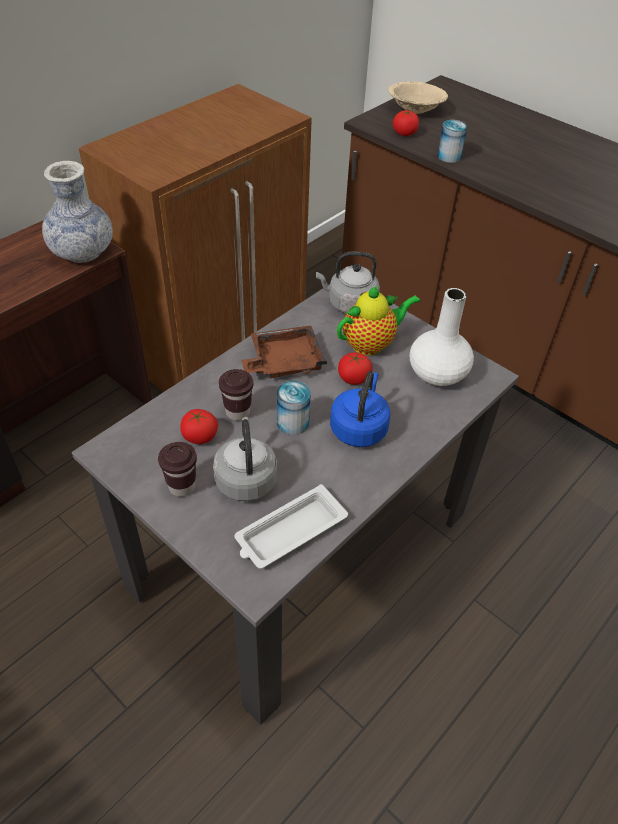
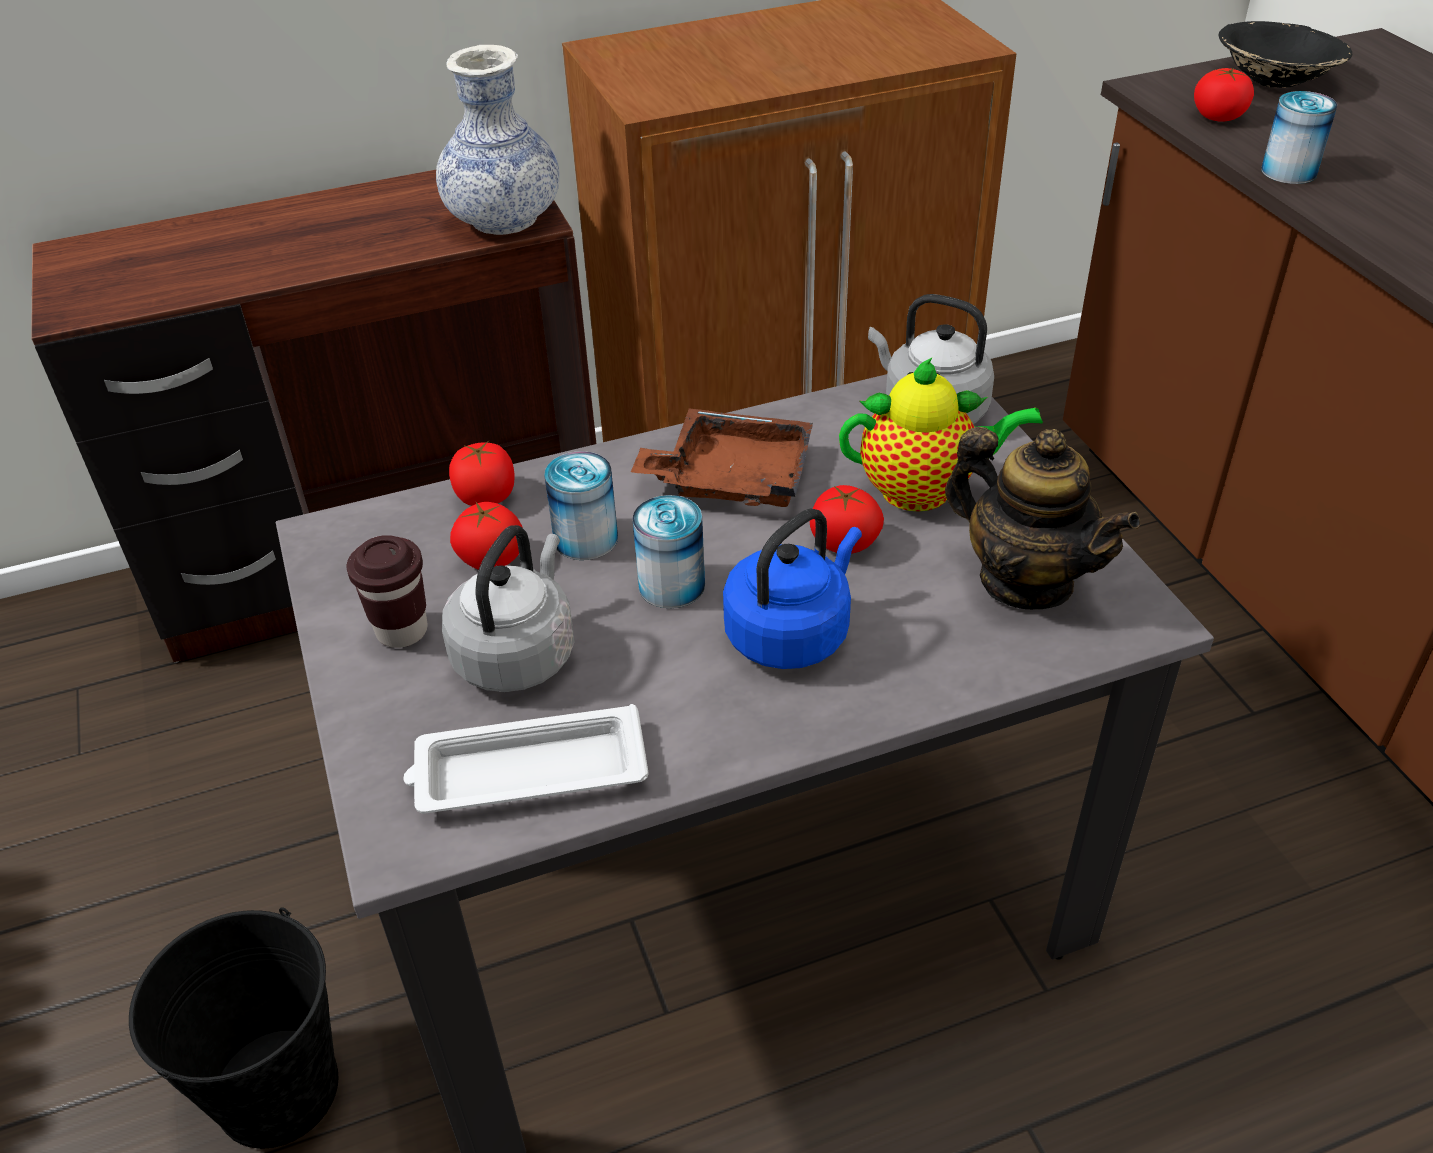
camera: 30 degrees right, 5 degrees down
(144, 731) = (276, 1089): none -> black bucket
(174, 406) = (486, 497): none -> tomato
(238, 412) = (586, 538): brown cup -> can
(415, 109) = (1275, 80): beige bowl -> black bowl
(437, 373) = (1025, 580): white vase -> teapot

